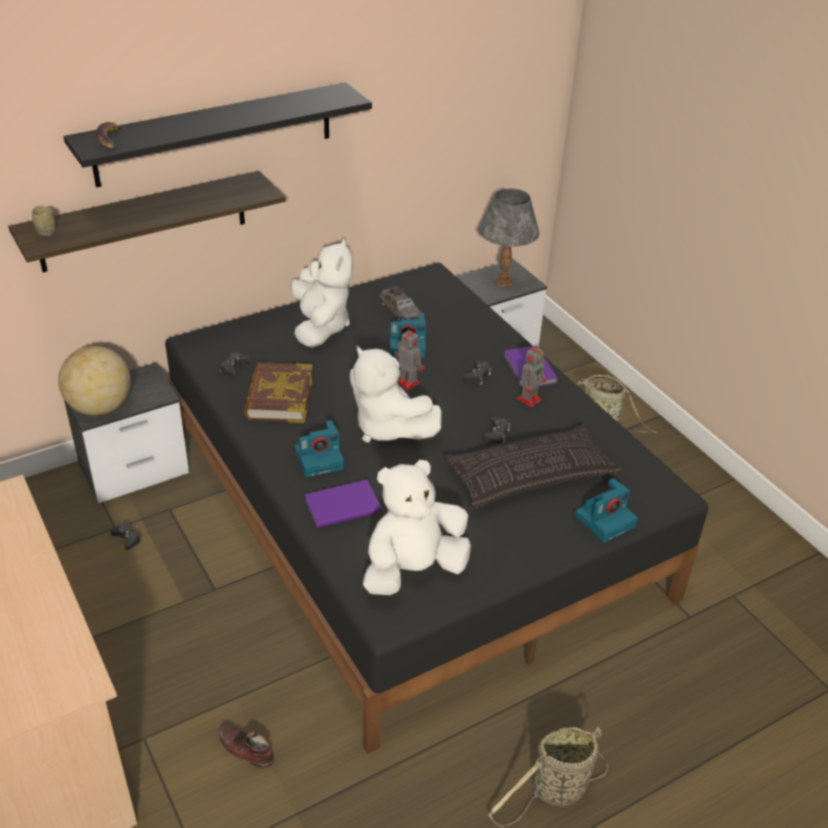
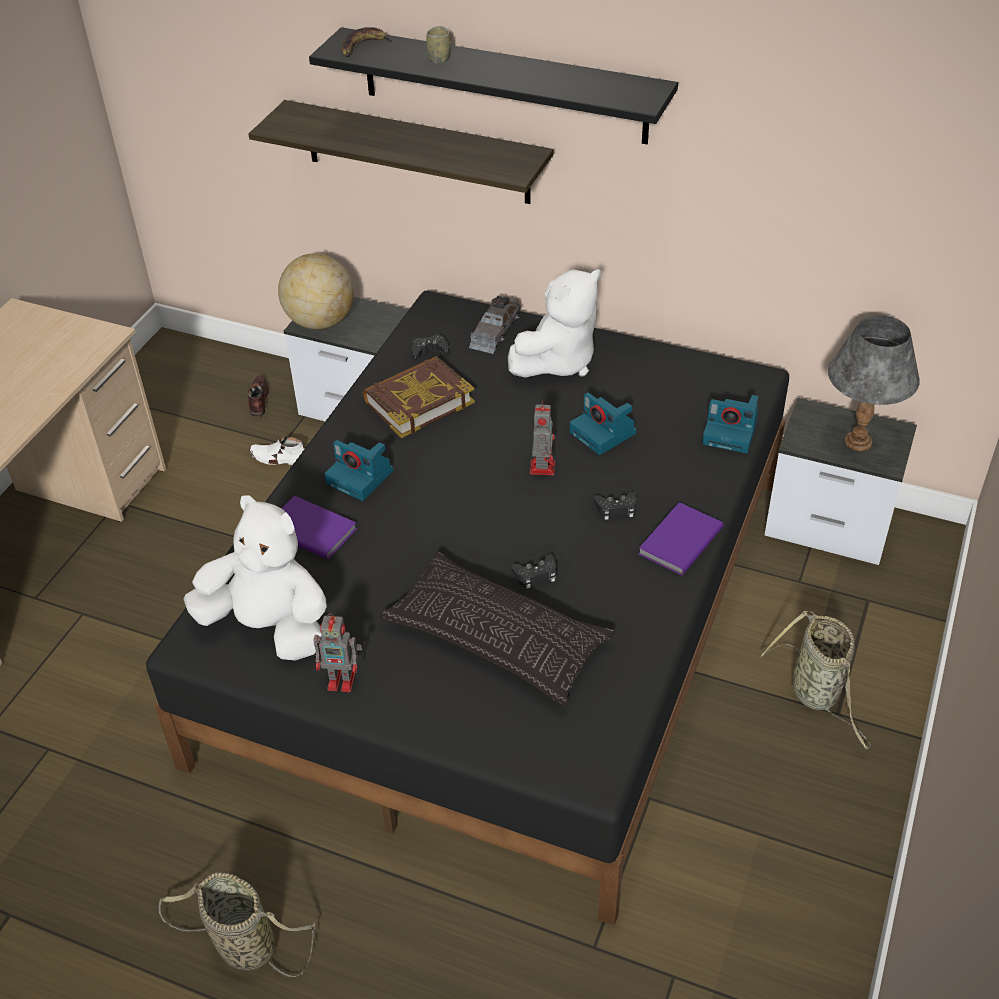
camera: 55 degrees right, 5 degrees up
(46, 232) = (296, 119): cup -> cup (439, 59)
(127, 538) = (278, 458): black game controller -> white shoe
(245, 749) = (118, 682): brown shoe -> brown shoe (258, 399)
(387, 428) = (454, 494): white plush toy -> none
(402, 313) = (654, 398): grey toy car -> grey toy car (494, 330)
(529, 399) = (626, 569): toy robot -> toy robot (343, 680)
(605, 519) = (487, 735): camera -> camera (731, 433)

